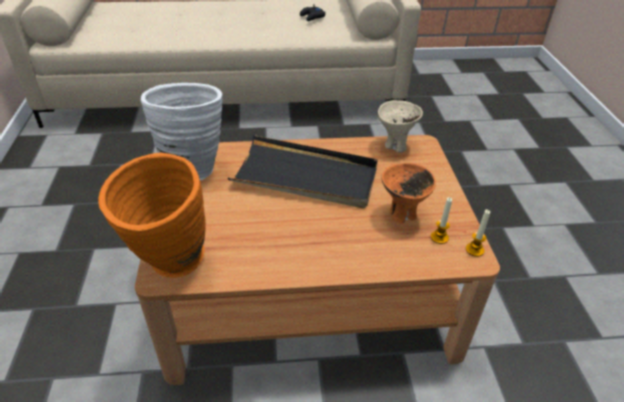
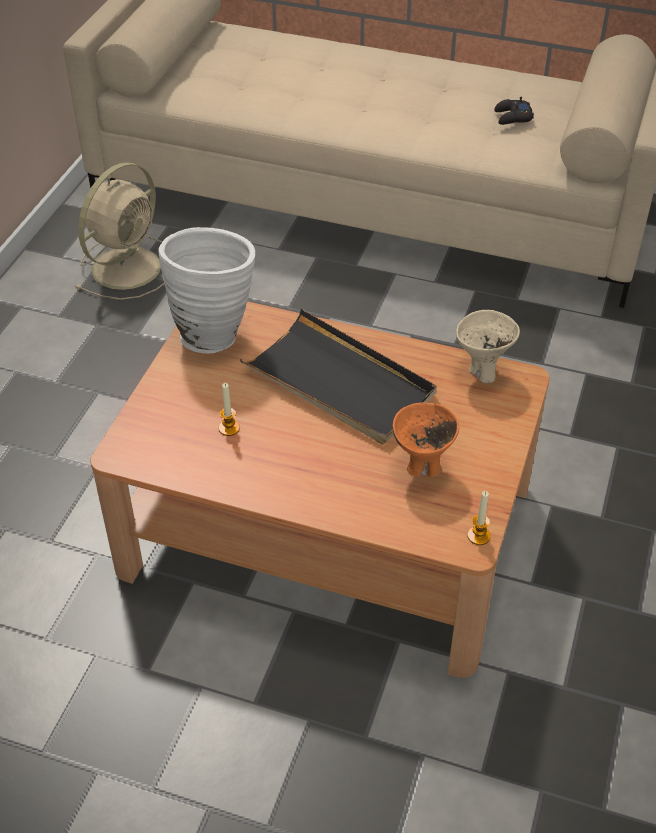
camera: 25 degrees right, 5 degrees up
(84, 162) = (128, 266): none -> beige fan
(169, 267) = (132, 446): orange vase -> none
(439, 237) = (447, 508): candle -> candle (229, 428)

